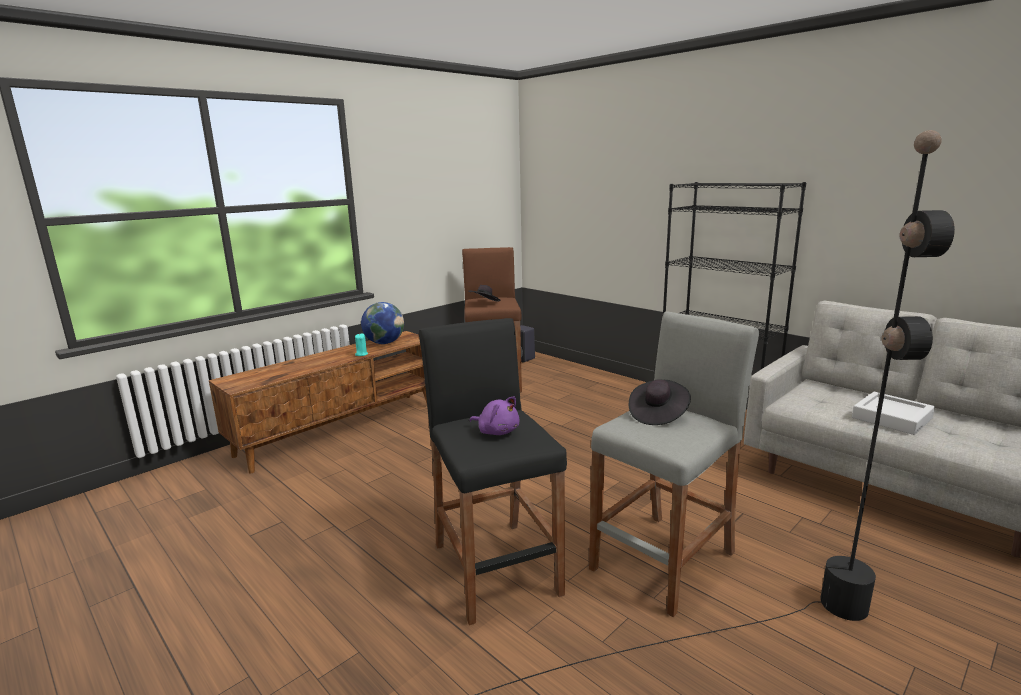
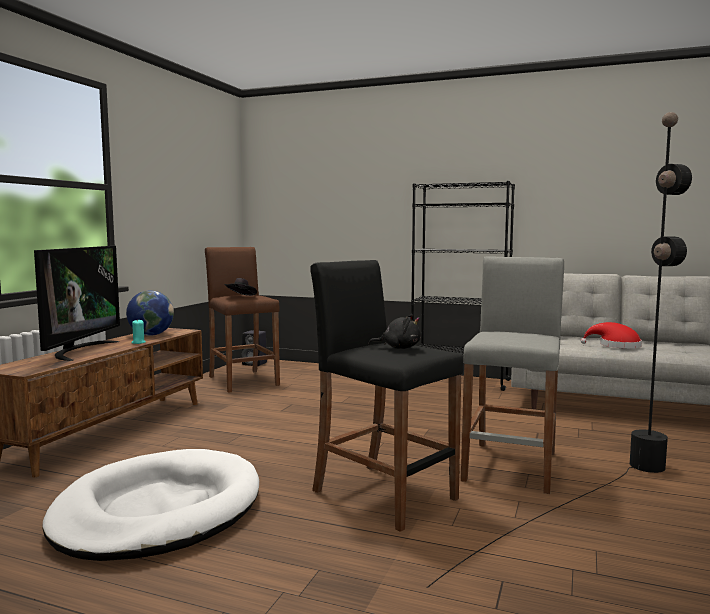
camera: 25 degrees left, 10 degrees down
(299, 536) = (158, 511): none -> white dog bed
(306, 361) = (79, 350): none -> television
(497, 431) = (398, 348): purple plush toy -> black plush toy
(657, 414) = (503, 332): black hat -> none
(891, 418) = (616, 346): grey tray -> red hat

